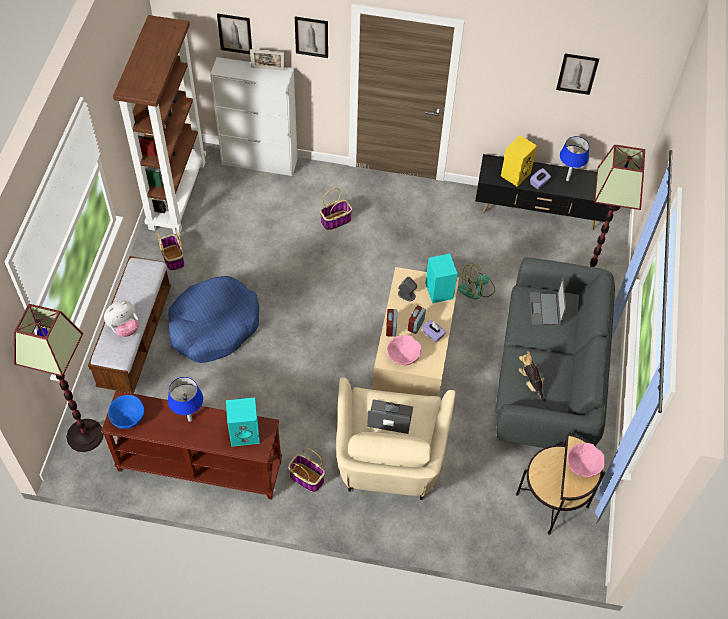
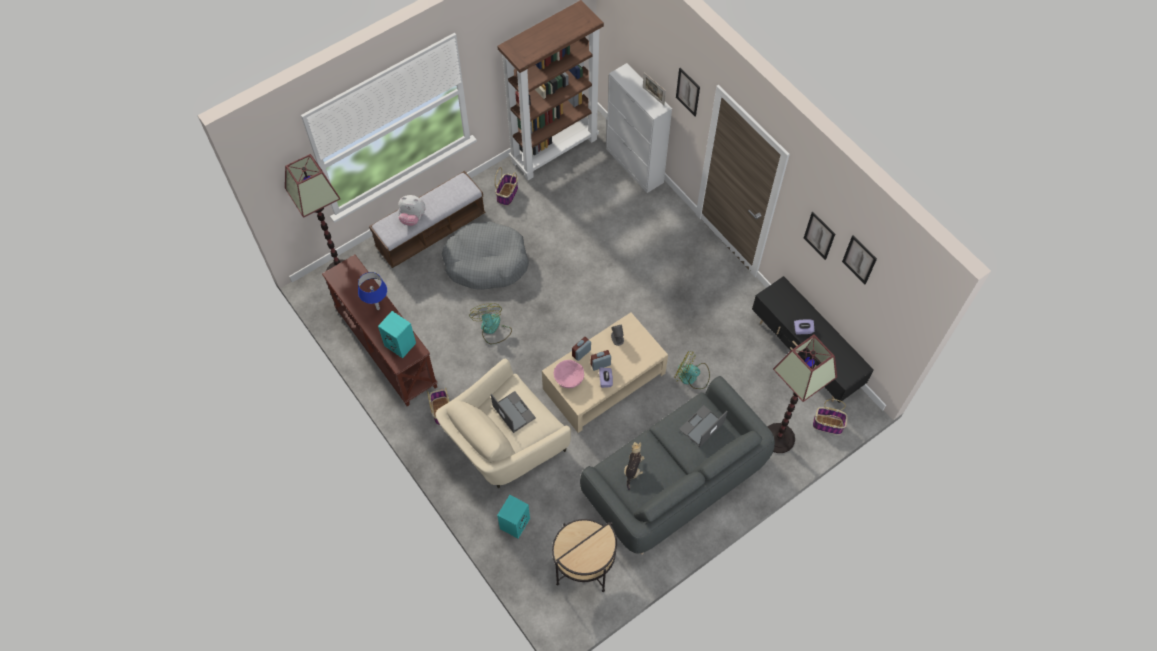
camera: 45 degrees right, 5 degrees up
(127, 418) = (344, 277): blue bowl -> none
(214, 326) = (486, 262): blue dog bed -> grey dog bed
(235, 33) = (641, 53): picture -> picture (819, 235)
(278, 376) = (492, 329): none -> fan
(336, 220) = (644, 249): basket -> basket (828, 424)
(438, 290) = (642, 352): turquoise speaker -> turquoise speaker (514, 522)
(515, 174) = (792, 309): yellow speaker -> none
(567, 179) = (828, 344): blue table lamp -> none
(583, 466) = (595, 552): pink bowl -> none

